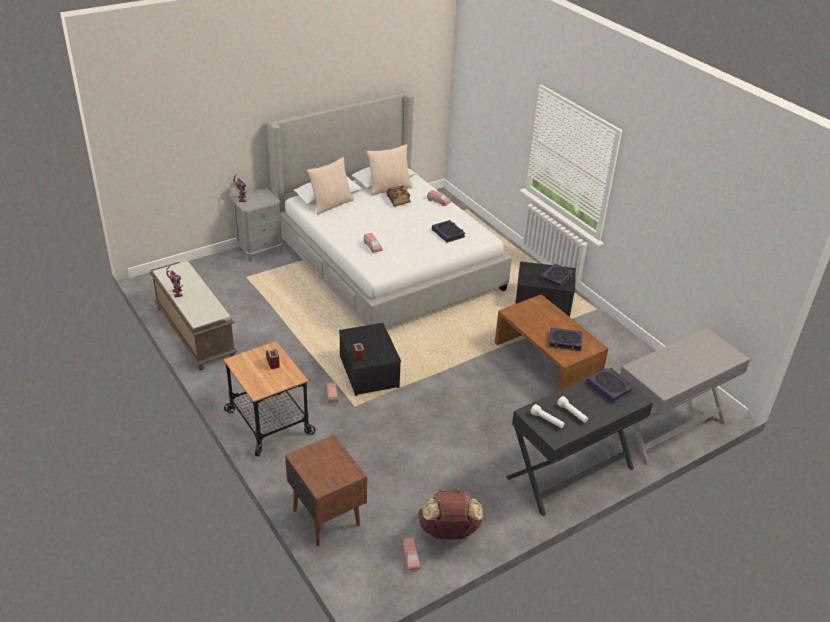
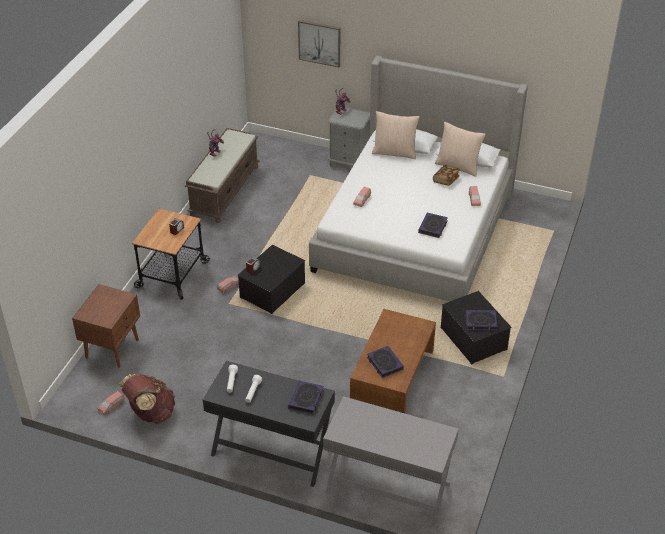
camera: 55 degrees right, 5 degrees up
(203, 134) = (319, 43): none -> picture

